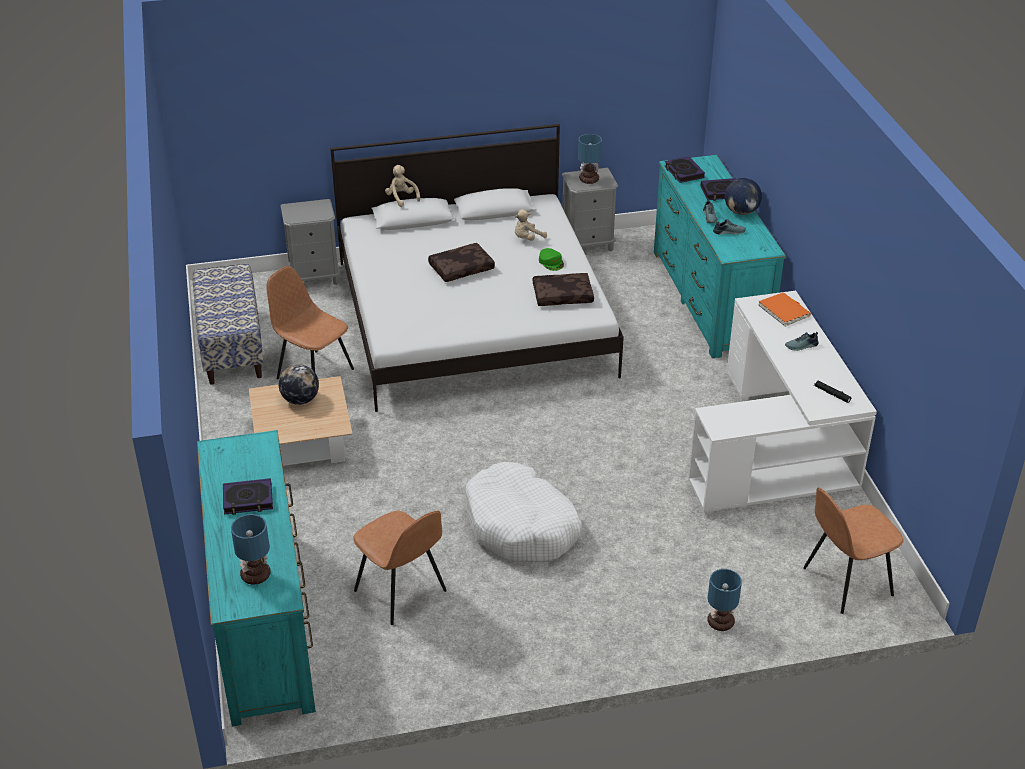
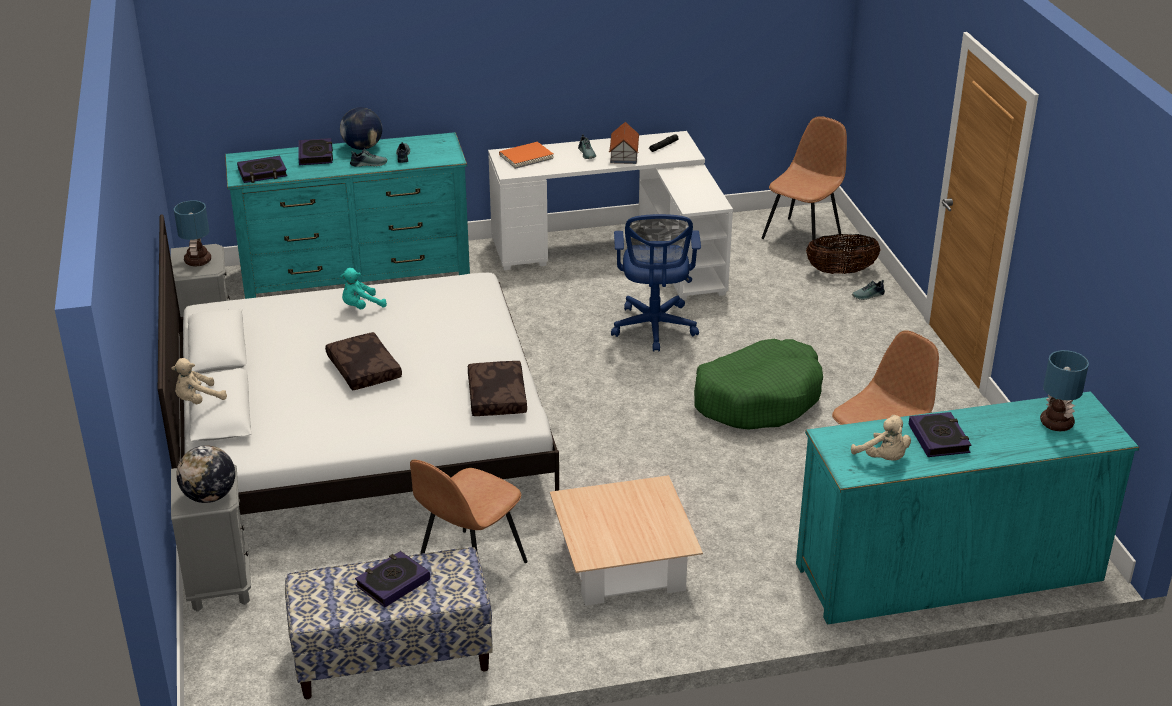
camera: 90 degrees left, 5 degrees down
(229, 301) = (392, 583): none -> book
(300, 400) = (603, 521): globe -> globe (209, 496)
(521, 526) = (758, 398): white dog bed -> green dog bed
(527, 239) = (301, 323): beige plush toy -> beige plush toy (883, 459)
(551, 262) = (361, 307): green cap -> turquoise plush toy
(563, 295) = (437, 300): brown pillow -> brown pillow (495, 396)
(635, 466) = (654, 329): none -> blue office chair
(720, 623) = (868, 296): table lamp -> shoe
(769, 606) = (841, 271): none -> basket
(805, 368) = (623, 154): none -> toy house
(845, 582) = (802, 236): brown chair -> brown chair turned 120 degrees counterclockwise

